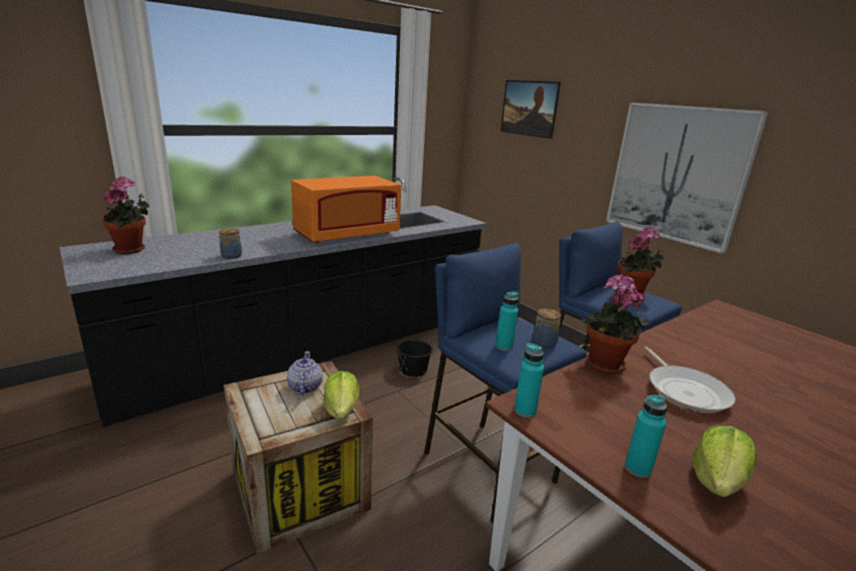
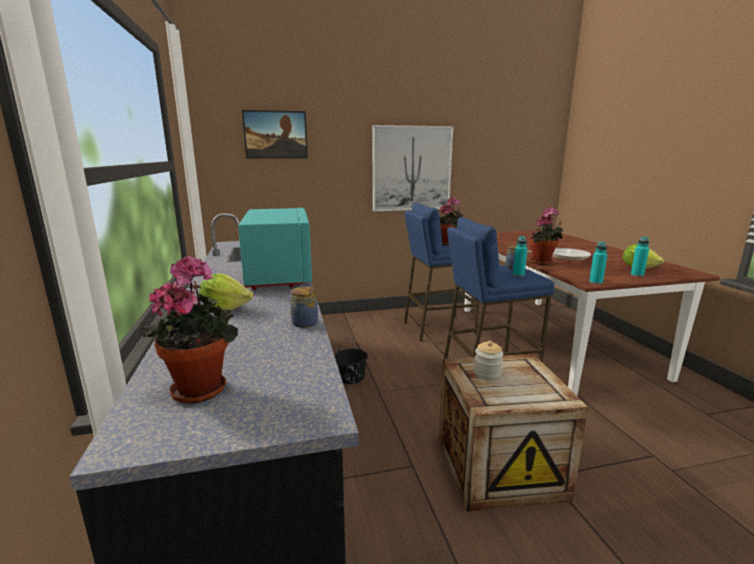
camera: 65 degrees left, 5 degrees down
(304, 387) = (487, 374): teapot -> jar
(342, 409) = (522, 362): lettuce -> lettuce (225, 308)
(347, 235) = (279, 275): orange microwave -> turquoise microwave

